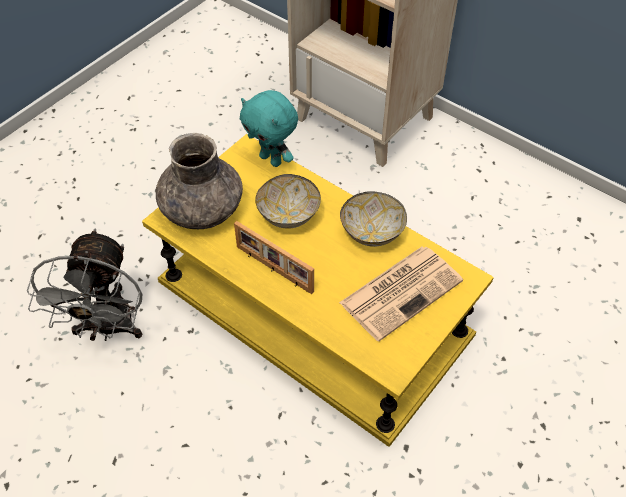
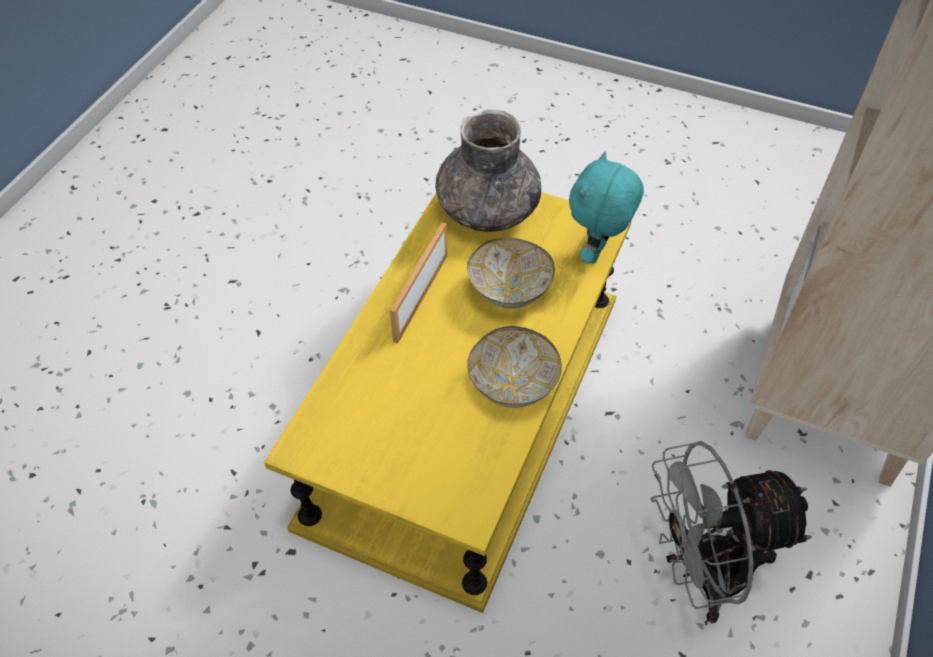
camera: 75 degrees right, 0 degrees up
(108, 329) = (380, 229): grey fan -> grey fan (701, 572)
(402, 291) = (425, 437): newspaper -> none

